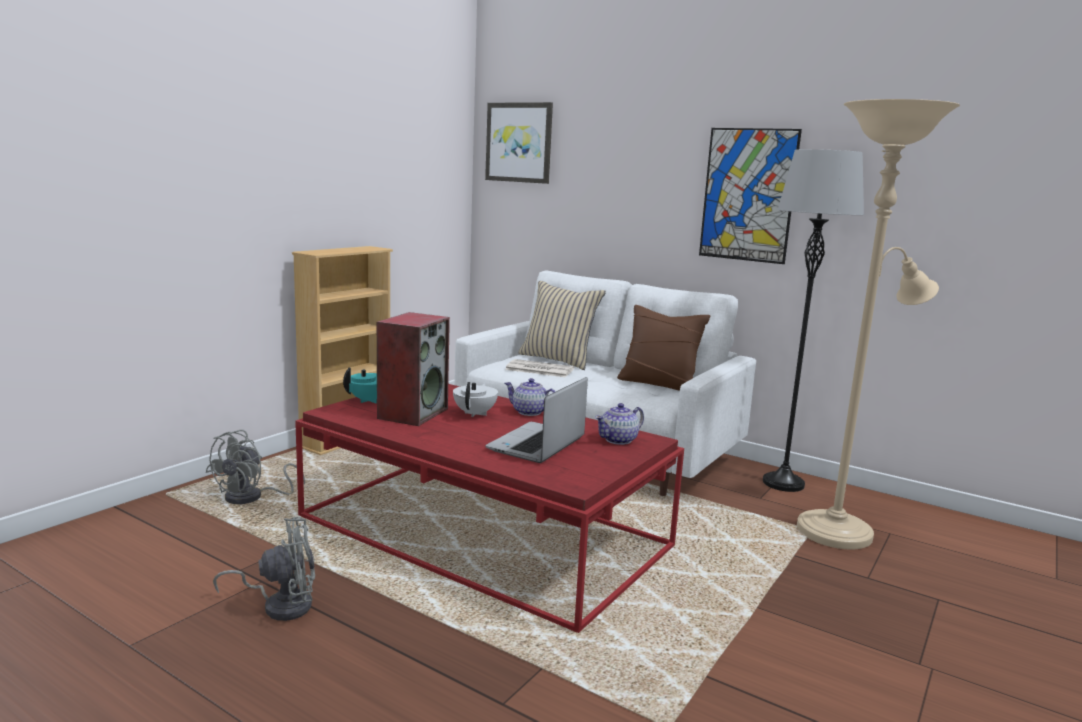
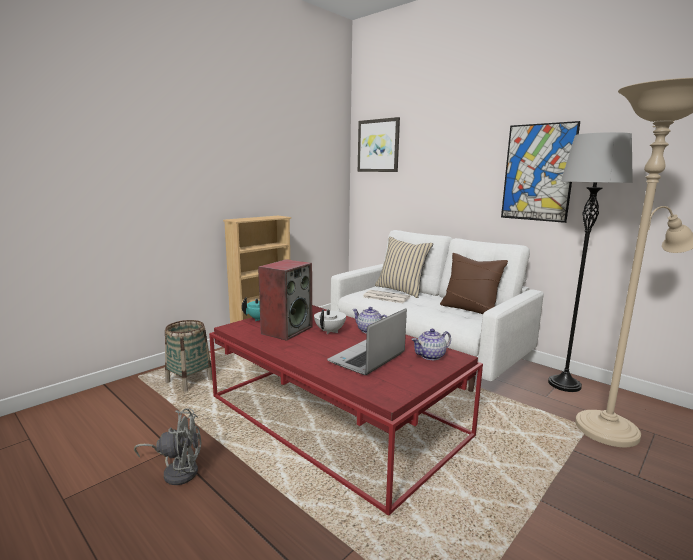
camera: 10 degrees right, 0 degrees up
(252, 498) = (189, 381): grey fan -> basket

